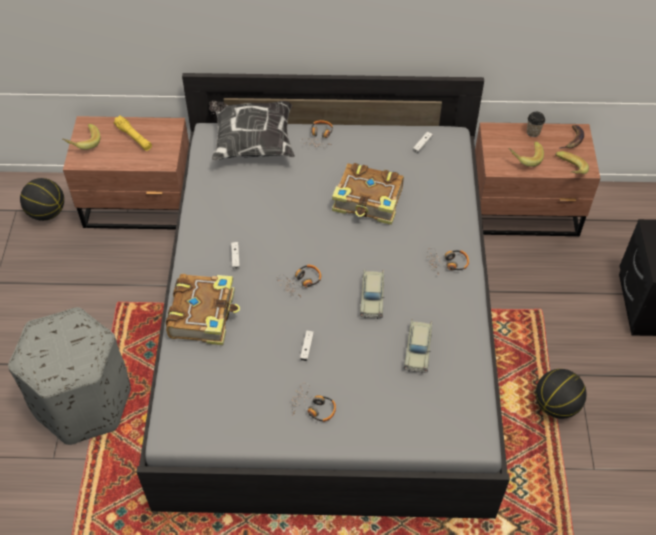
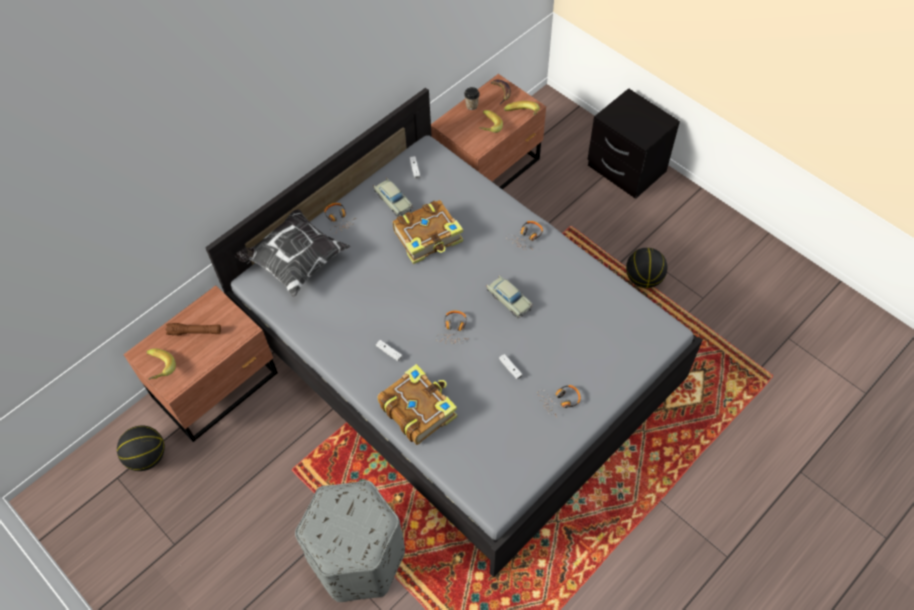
camera: 45 degrees left, 5 degrees up
(134, 137) = (195, 332): yellow flashlight -> brown flashlight
(418, 350) = (575, 308): beige toy car -> beige toy car (393, 201)

